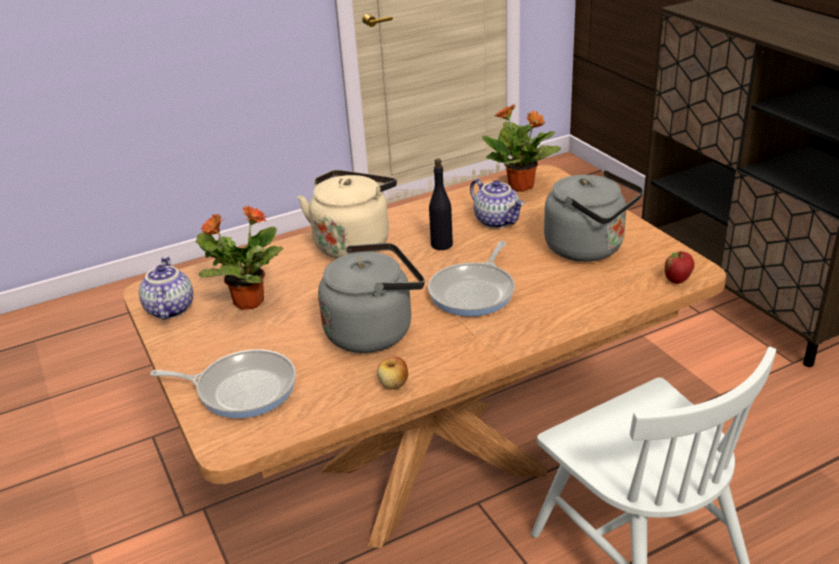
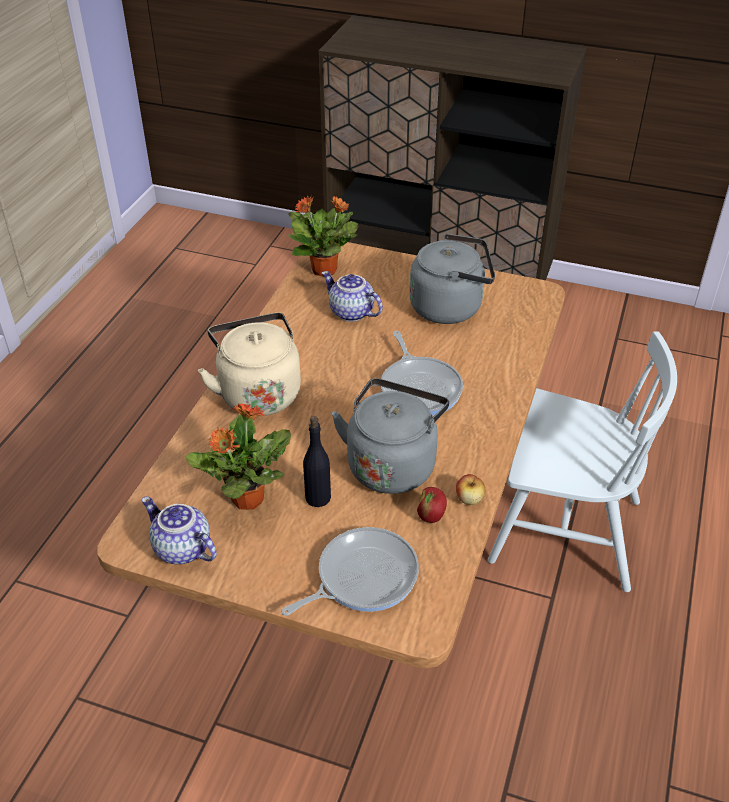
camera: 45 degrees left, 10 degrees up
(442, 245) = (336, 357): black bottle -> black bottle (317, 497)
(497, 221) = (350, 313): teapot -> teapot turned 150 degrees counterclockwise
(677, 281) = (540, 306): apple -> apple (431, 516)

